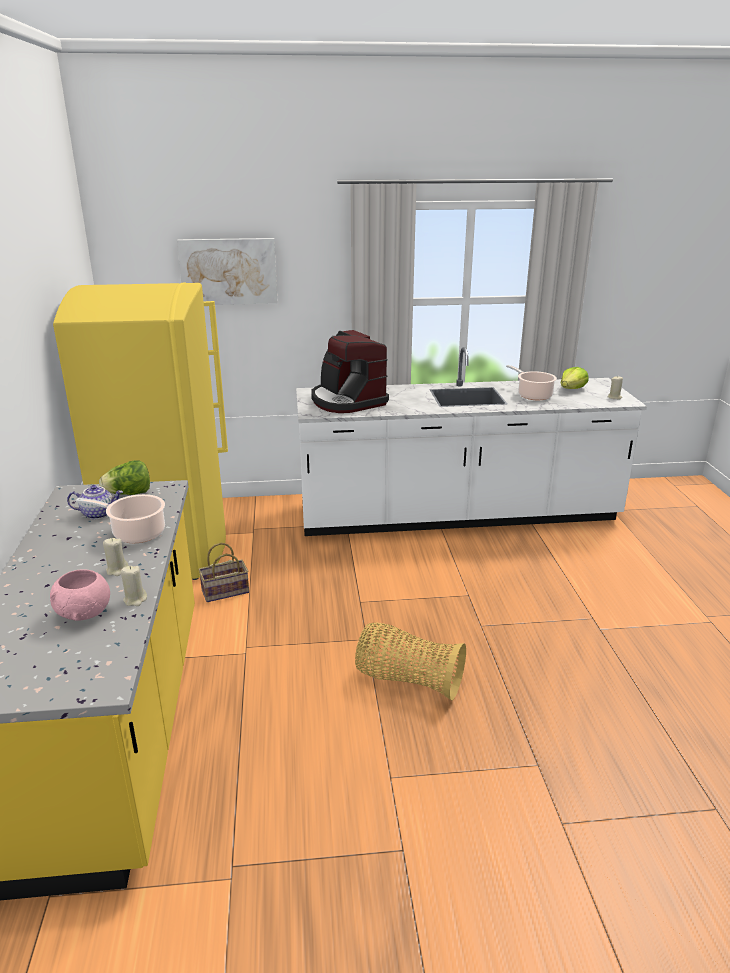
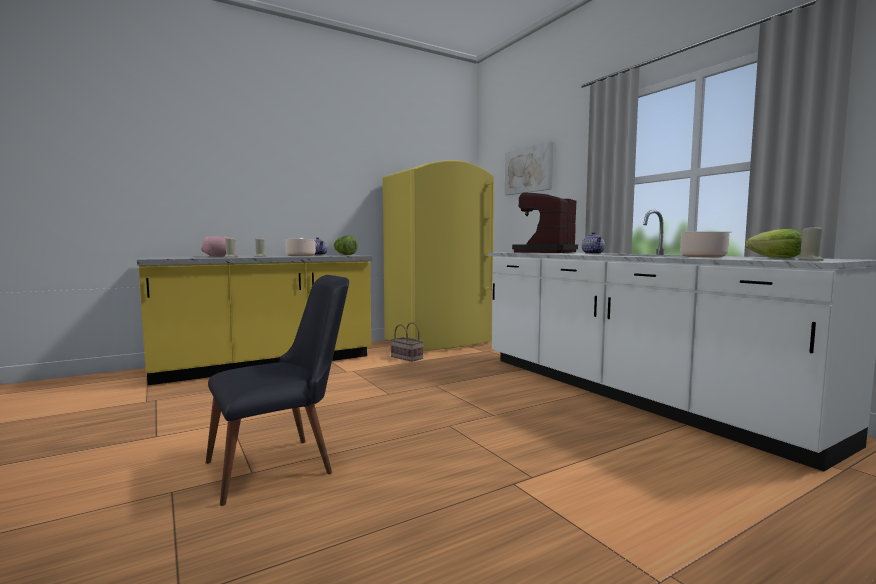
camera: 65 degrees right, 20 degrees down
(407, 680) = (347, 412): basket -> none
(410, 396) = (593, 253): none -> teapot
(530, 743) = (282, 465): none -> black chair

